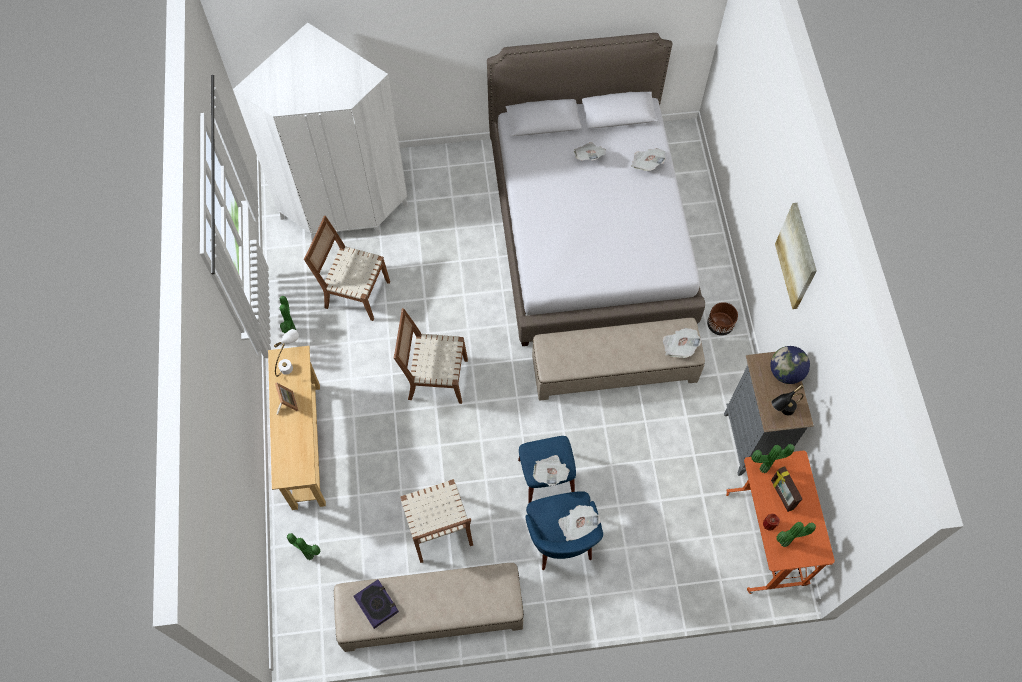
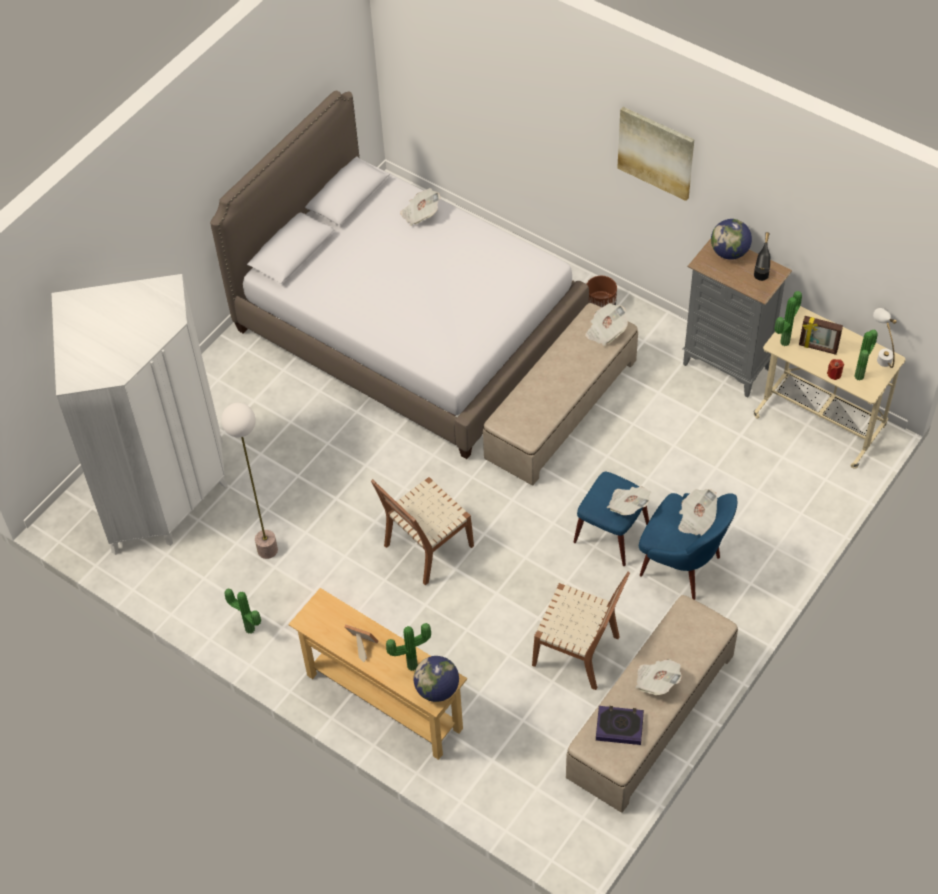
camera: 45 degrees left, 10 degrees down
(290, 363) = (322, 615): white table lamp -> white table lamp (881, 355)
(292, 473) = (437, 689): none -> globe
(310, 554) = (499, 775): potted plant -> potted plant (411, 664)
(354, 293) = (267, 550): chair -> floor lamp
(589, 156) = (366, 247): newspaper -> newspaper (656, 682)
(765, 538) = (820, 421): orange desk -> beige desk

